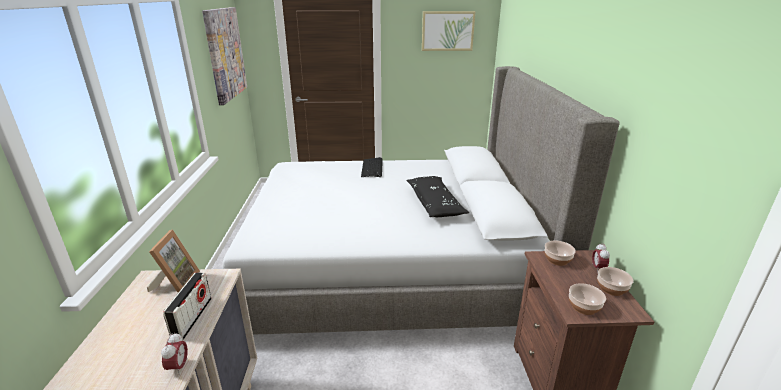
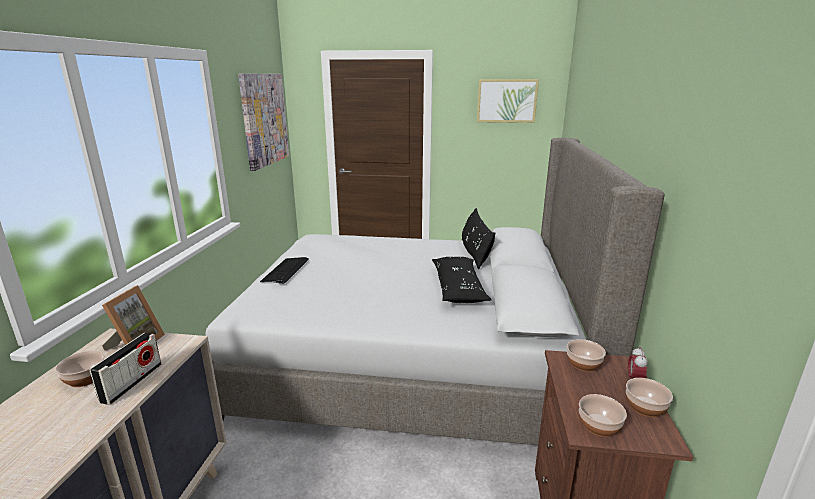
camera: 10 degrees right, 5 degrees down
(145, 319) = (86, 378): none -> bowl
(178, 367) = (90, 433): alarm clock -> none
(372, 168) = (402, 246): keyboard -> keyboard (286, 271)
(437, 171) = (475, 253): none -> black pillow

